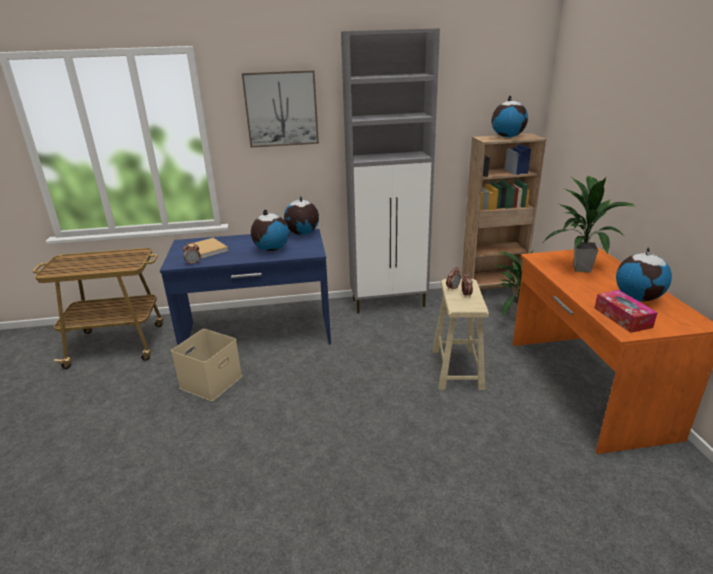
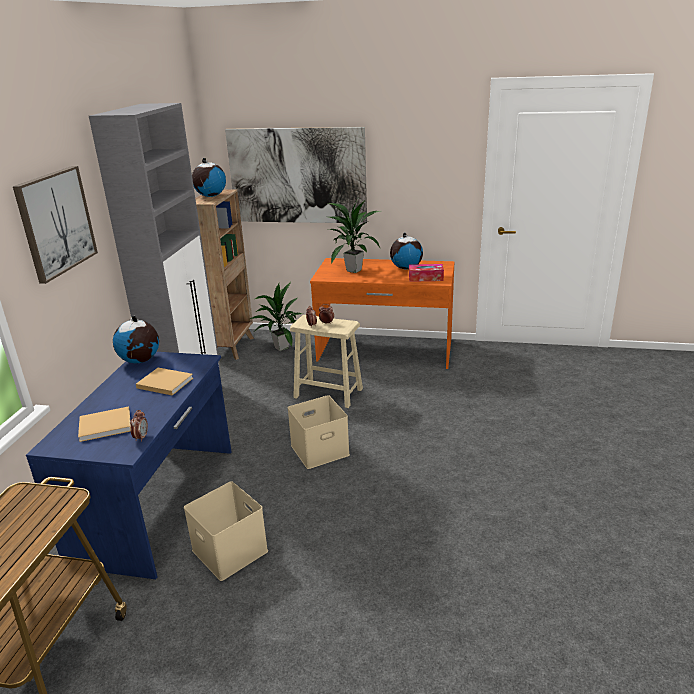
camera: 70 degrees left, 0 degrees up
(271, 249) = (164, 383): globe -> beige book
(357, 390) = (320, 449): none -> beige storage box
(603, 138) = (297, 176): none -> picture

